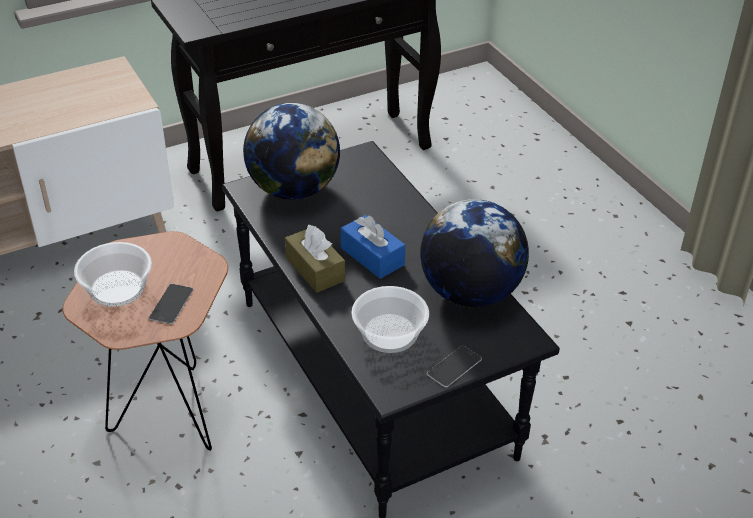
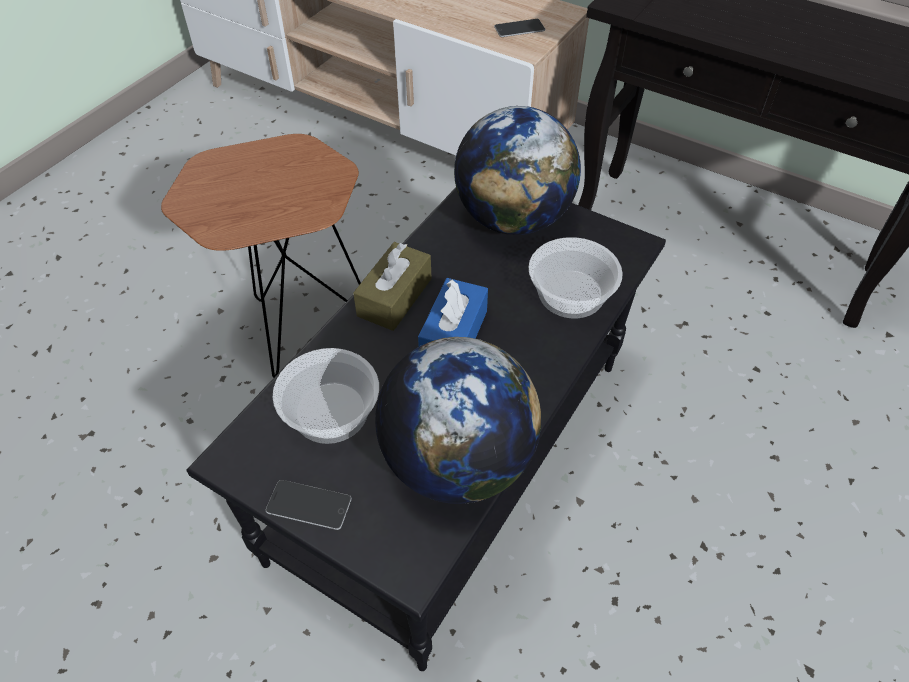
camera: 60 degrees right, 10 degrees up
(117, 287) = (247, 170): bowl -> bowl (572, 293)
(171, 304) = (245, 214): phone -> phone (519, 28)

